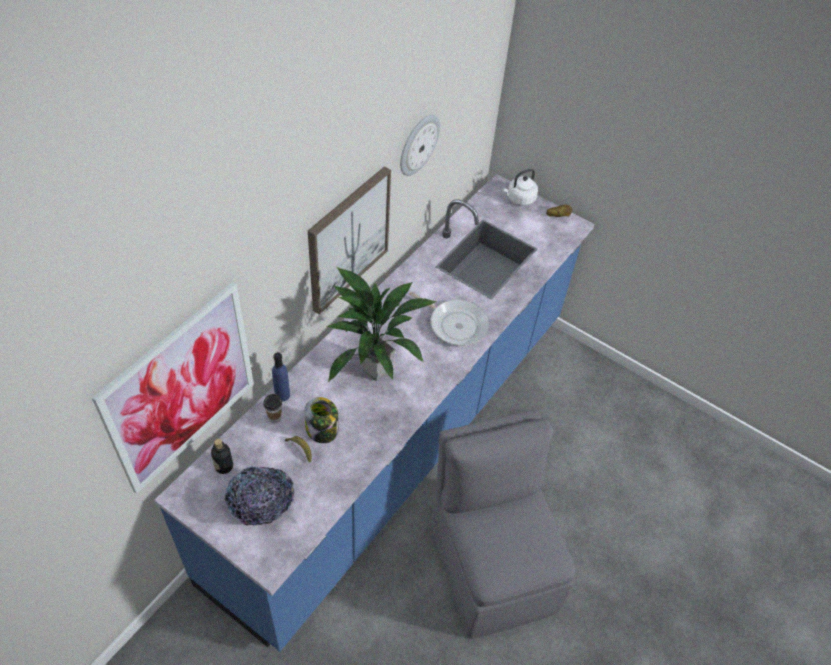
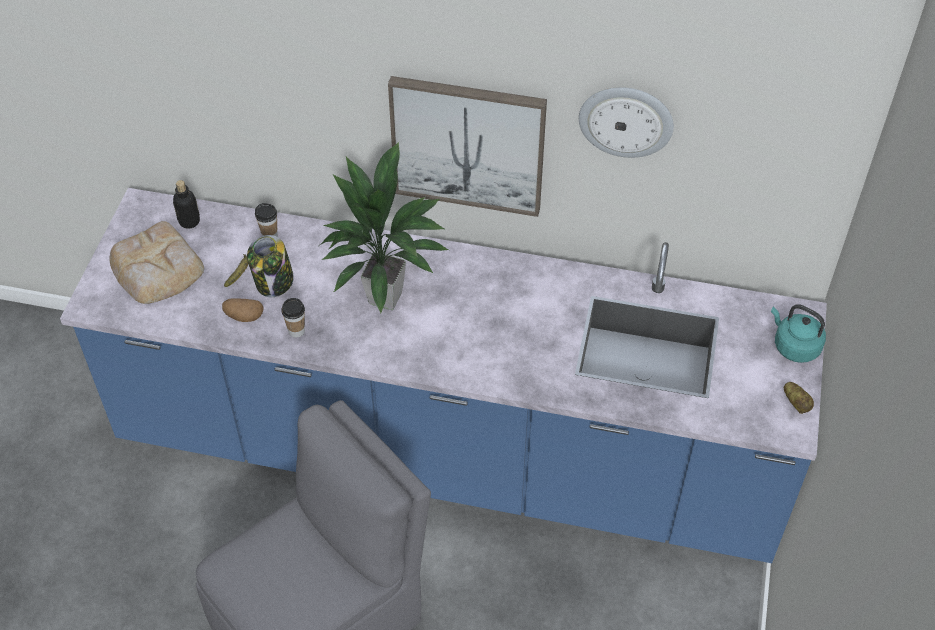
camera: 70 degrees right, 0 degrees up
(181, 388) = (182, 103): picture -> none
(261, 504) = (157, 269): bowl -> bread
(282, 395) = (303, 230): blue bottle -> none
(344, 460) = (243, 316): none -> potato
(376, 431) = (296, 331): none -> cup
(455, 324) = (505, 350): frying pan -> none
(519, 199) = (794, 346): white kettle -> turquoise kettle

